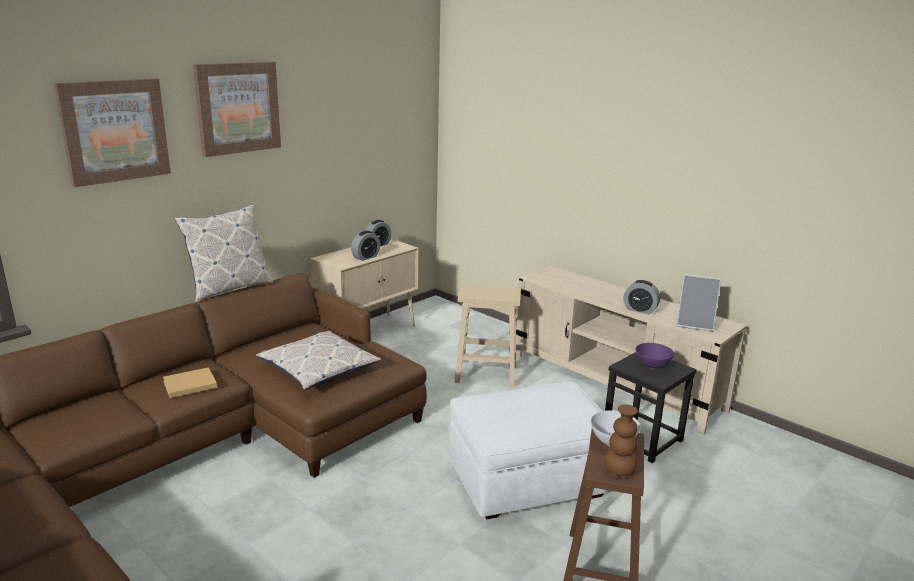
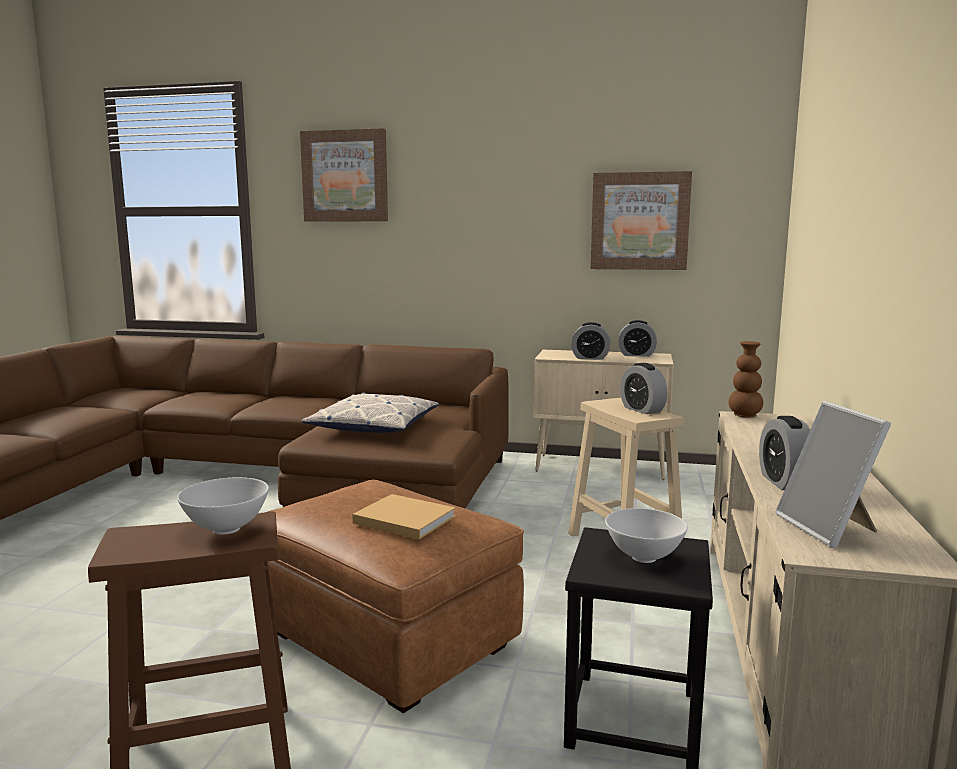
camera: 60 degrees right, 10 degrees down
(188, 385) = (288, 404): beige book -> beige book (402, 519)
(229, 288) = (407, 344): pillow -> none
(237, 108) = (467, 162): picture -> picture (639, 221)
(495, 290) = (642, 410): none -> alarm clock
(528, 481) = (387, 640): white ottoman -> brown ottoman
(619, 472) = (131, 544): brown vase -> brown vase (744, 415)
(653, 366) = (644, 558): purple bowl -> white bowl

